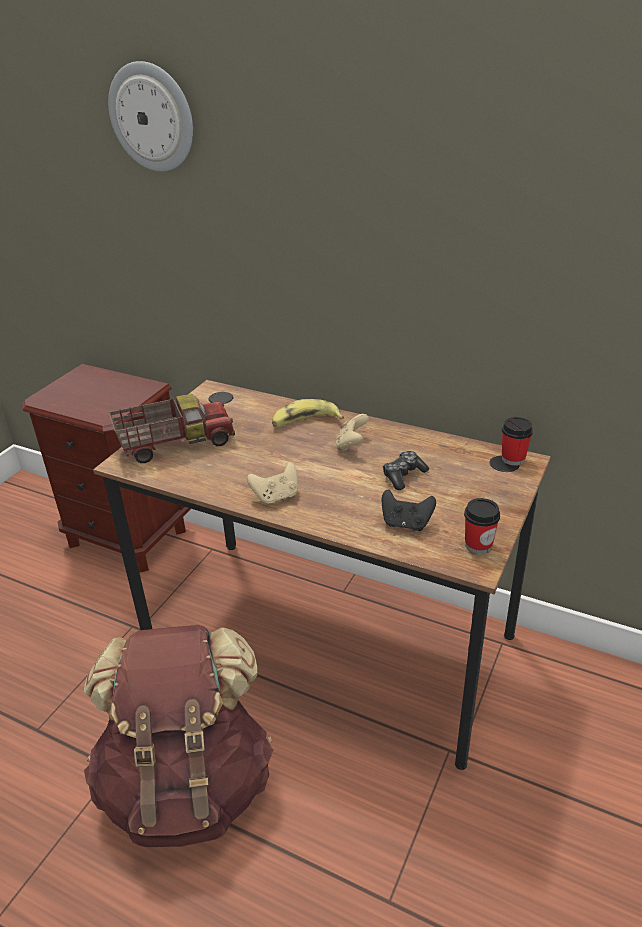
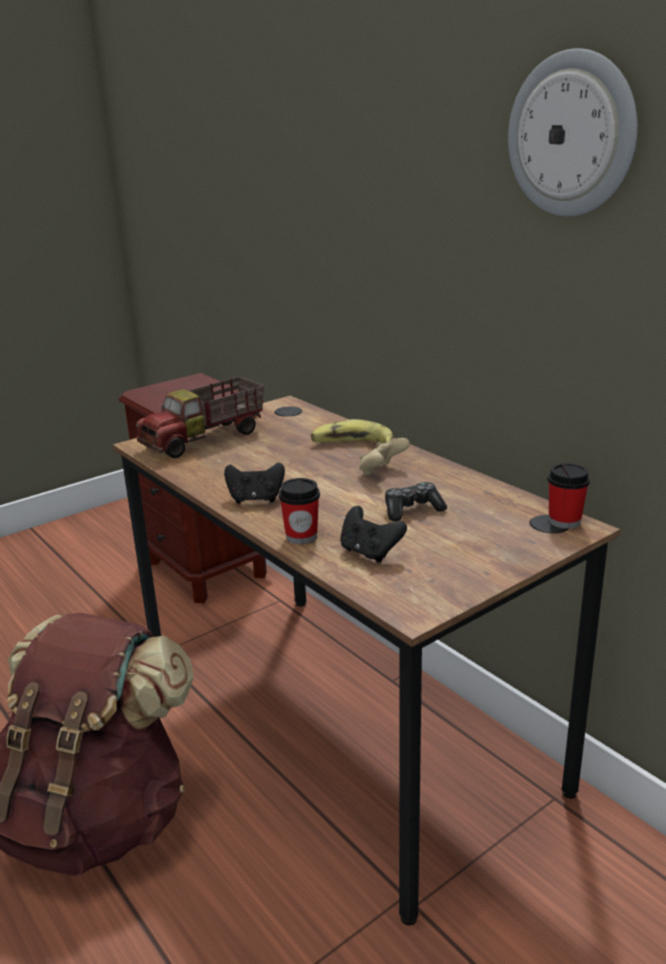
camera: 25 degrees right, 10 degrees down
(152, 117) = (264, 102): wall clock -> wall clock (572, 135)
(176, 444) = (205, 439): toy truck -> toy truck turned 135 degrees clockwise
(276, 496) = (255, 499): beige game controller -> black game controller
(478, 545) = (435, 592): cup -> cup (301, 536)

